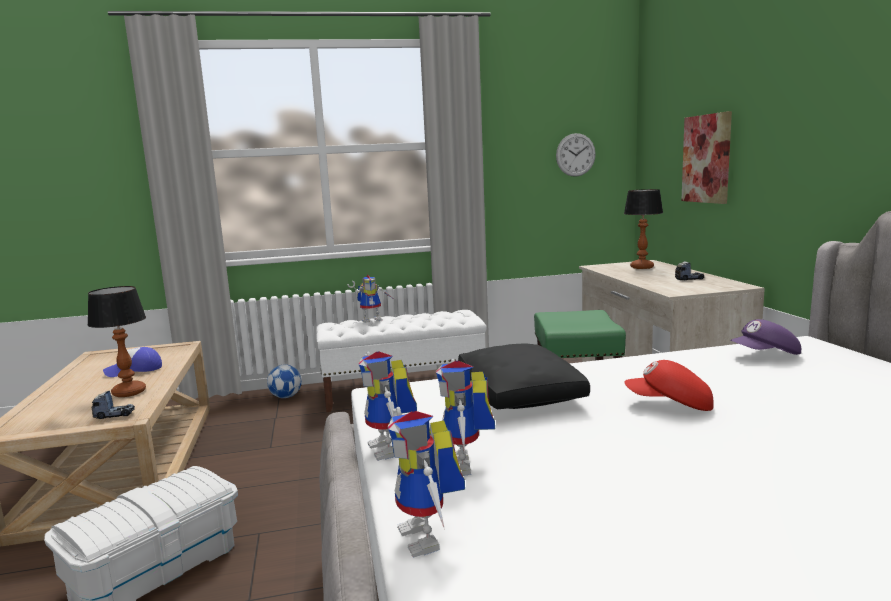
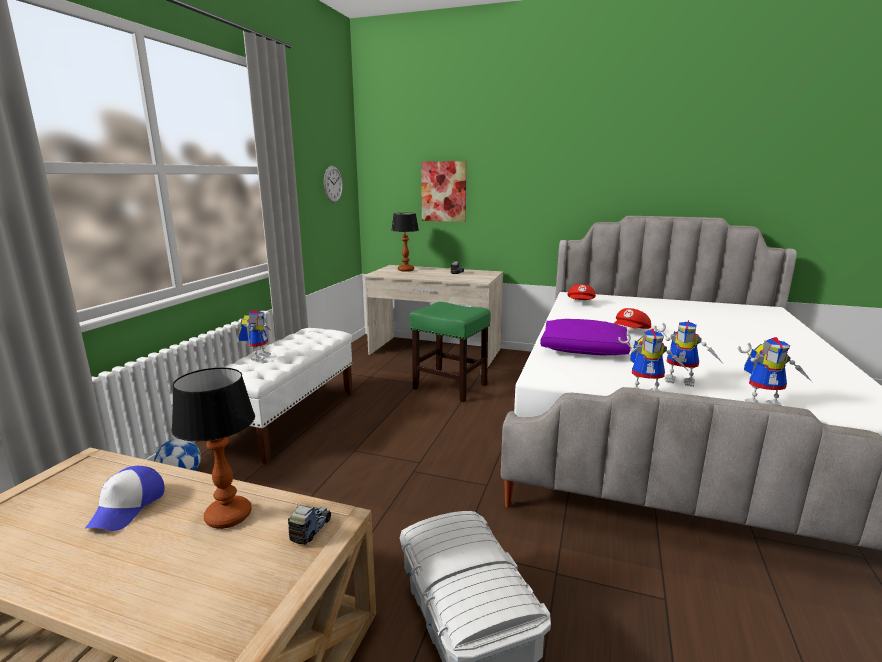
camera: 60 degrees left, 5 degrees up
(520, 394) = (584, 349): black pillow -> purple pillow
(765, 355) = (581, 303): purple cap -> red cap

